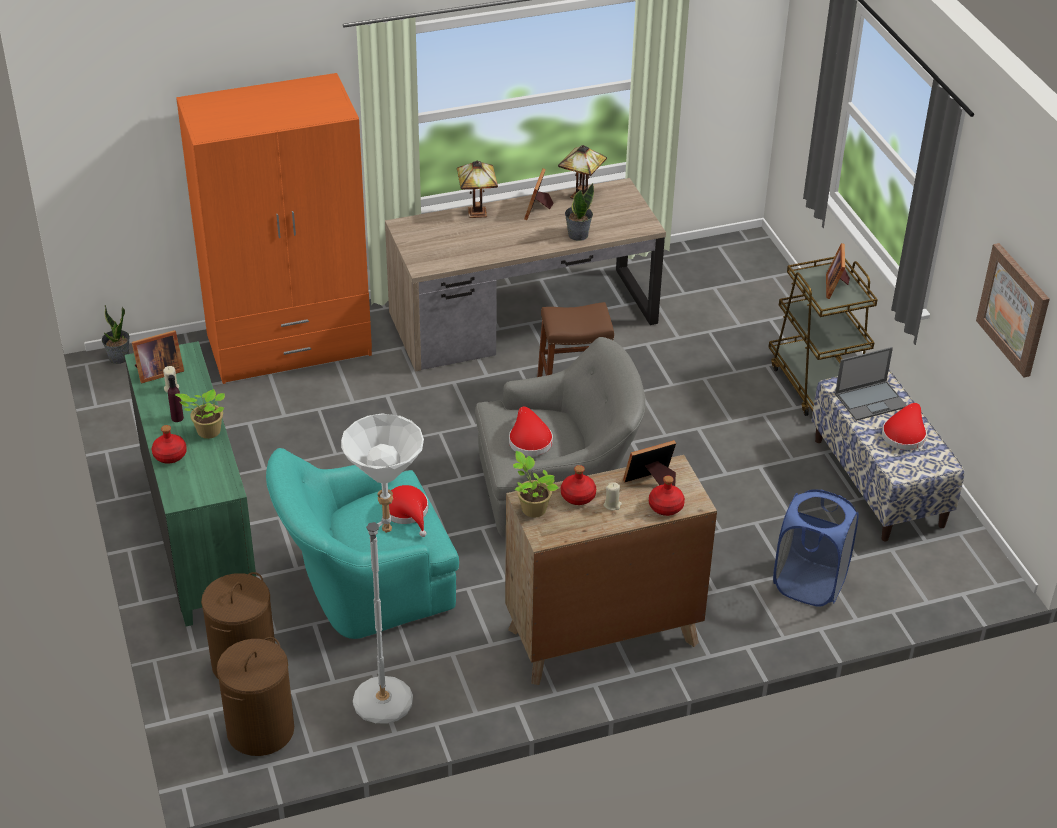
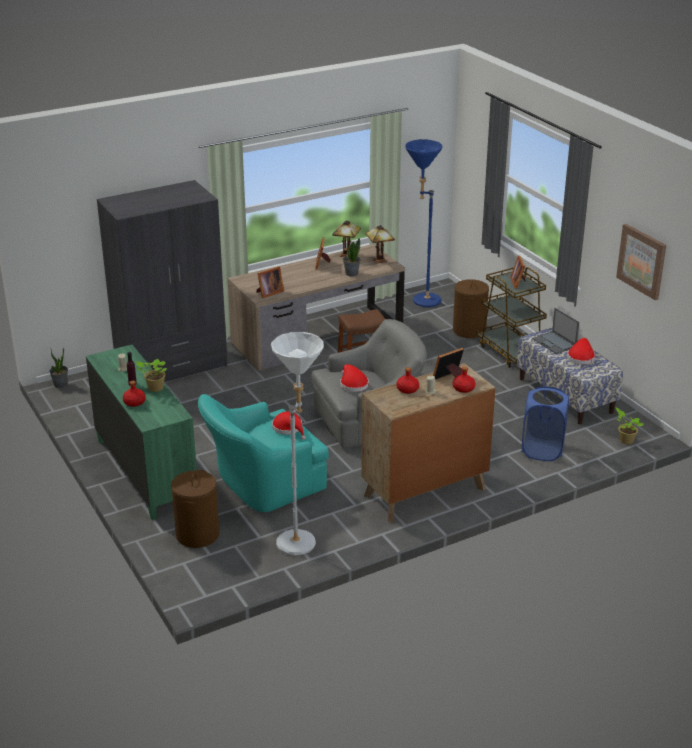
camera: 10 degrees left, 10 degrees down
(157, 372) = (110, 362): picture frame -> picture frame (269, 293)
(260, 730) = (220, 568): brown laundry basket -> brown laundry basket (469, 330)
(290, 345) = (172, 366): orange wardrobe -> grey wardrobe
(476, 212) = (283, 268): table lamp -> table lamp (378, 260)
(532, 508) = (381, 398): potted plant -> potted plant (625, 440)
(704, 265) = (420, 300): none -> blue floor lamp
(871, 400) = (554, 343): laptop -> laptop turned 90 degrees clockwise

